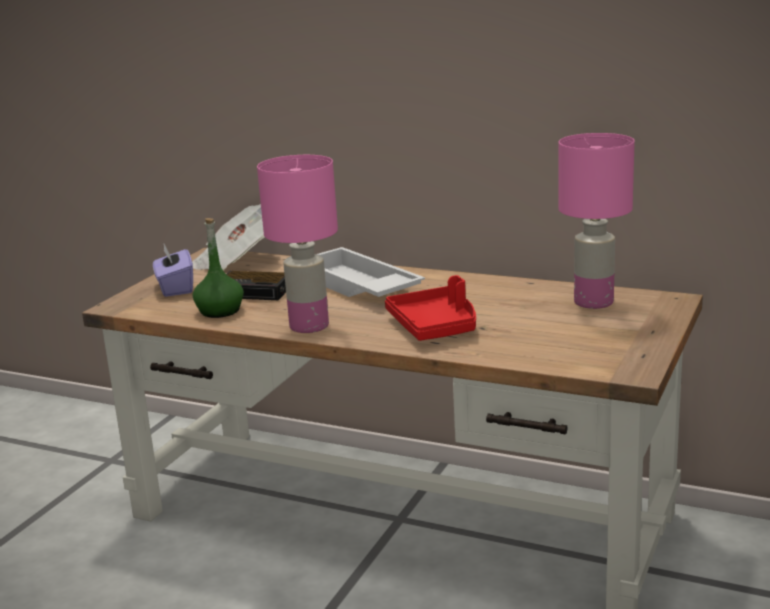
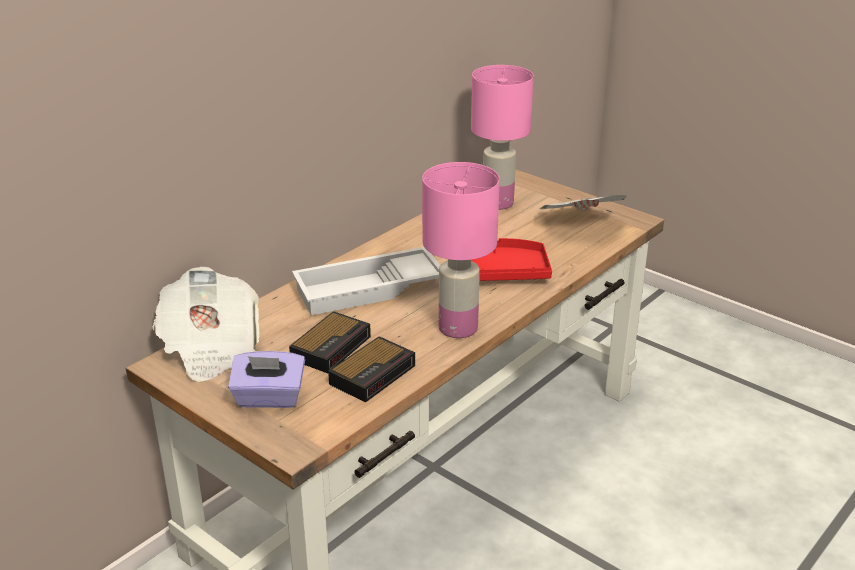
camera: 75 degrees left, 10 degrees up
(220, 311) = (374, 374): green bottle -> alarm clock
(586, 345) = (580, 224): none -> newspaper

